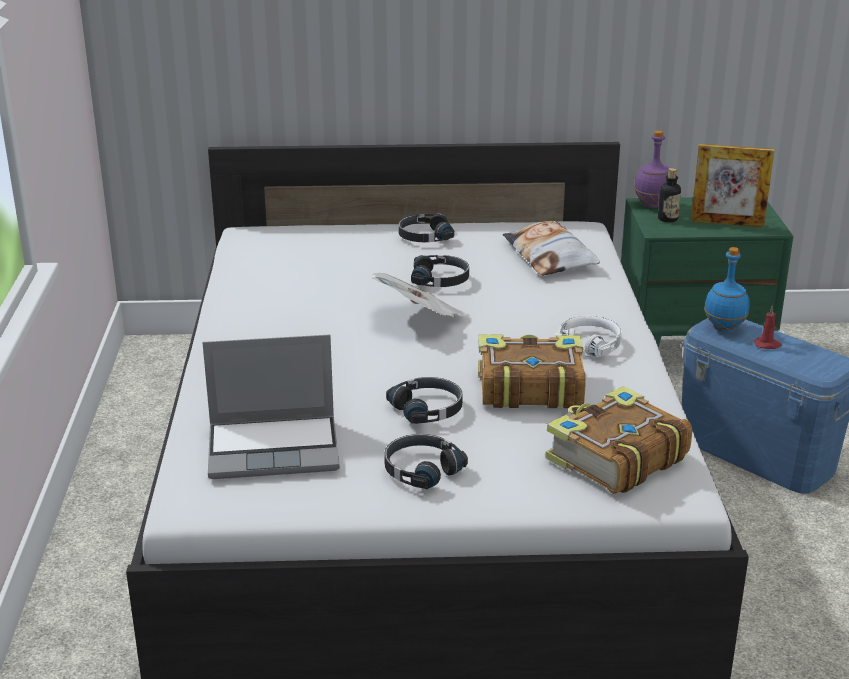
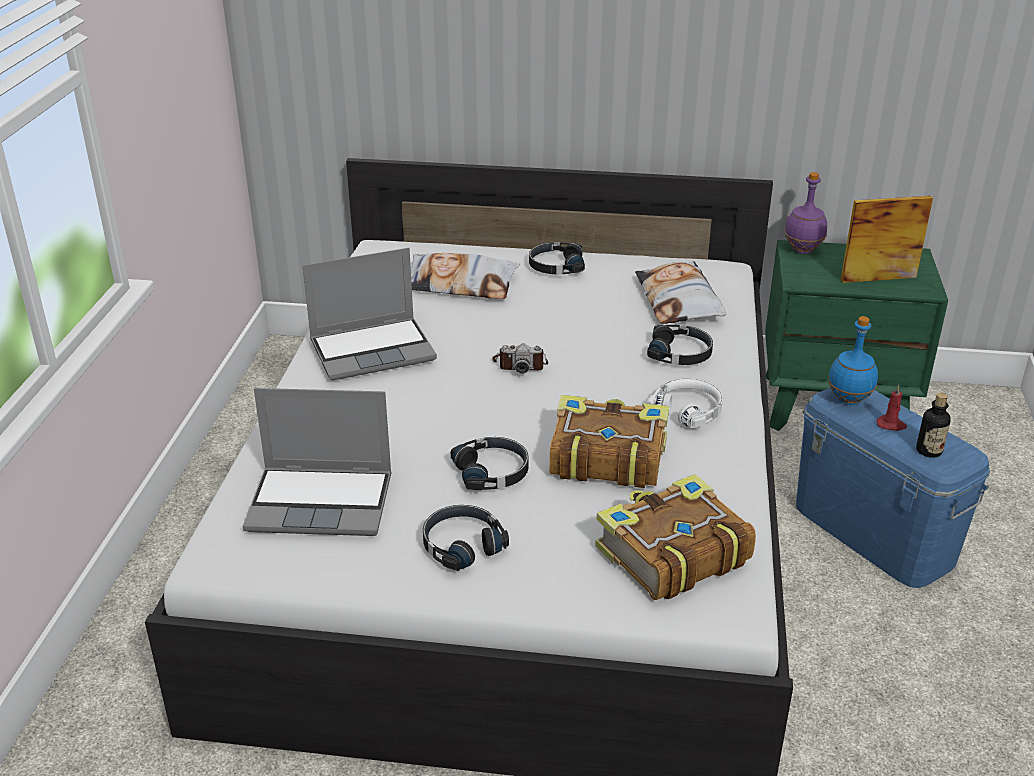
camera: 10 degrees right, 5 degrees up
(276, 318) = (374, 350): none -> laptop
(338, 258) = (460, 284): none -> pillow
(421, 319) = (520, 364): newspaper -> camera
(440, 279) = (555, 319): black headphones -> black headphones (680, 354)
(667, 219) = (814, 268): bottle -> bottle (929, 451)
(727, 223) = (878, 278): picture frame -> picture frame turned 150 degrees clockwise

